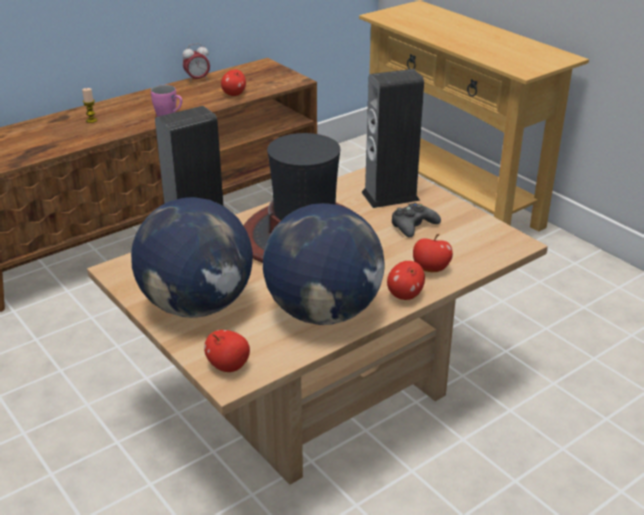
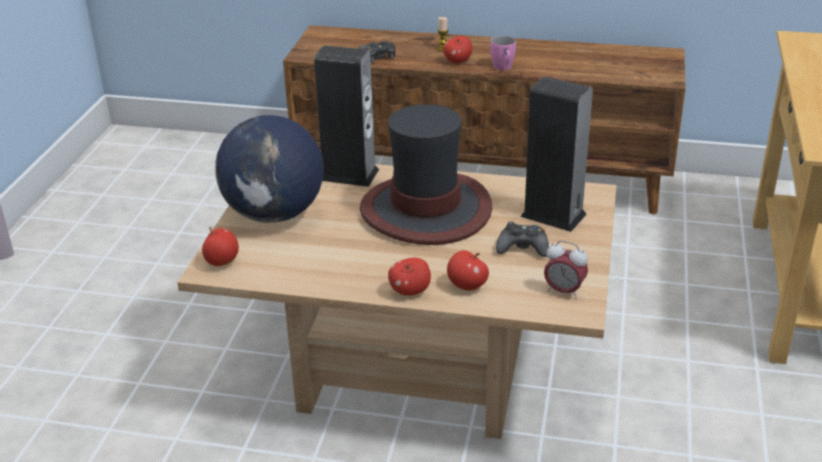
camera: 50 degrees right, 0 degrees up
(45, 147) = (378, 56): none -> black game controller
(197, 79) = (582, 46): alarm clock -> alarm clock (564, 291)
(234, 94) = (587, 71): apple -> apple (457, 61)
(324, 312) = (336, 267): globe -> none

